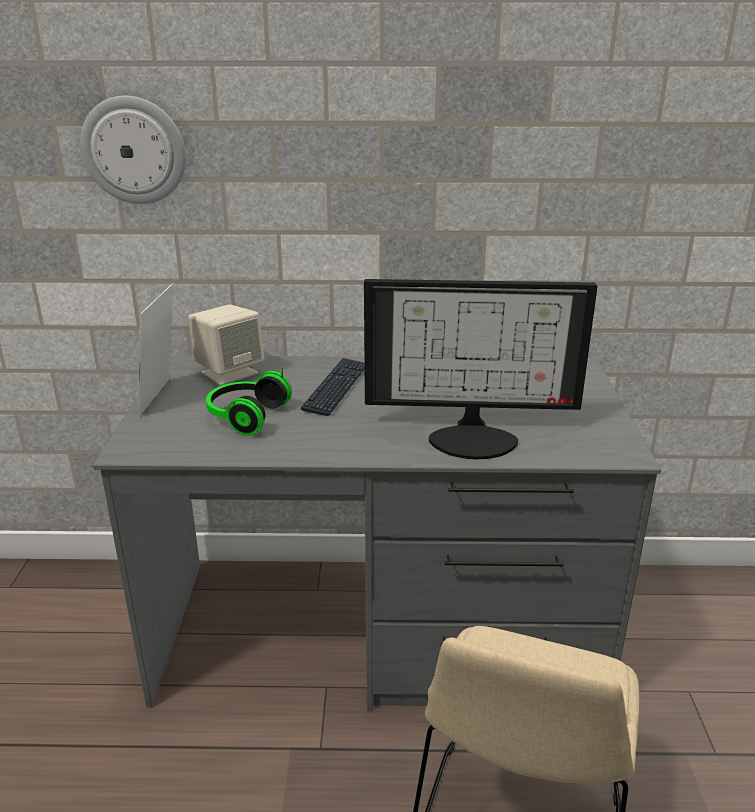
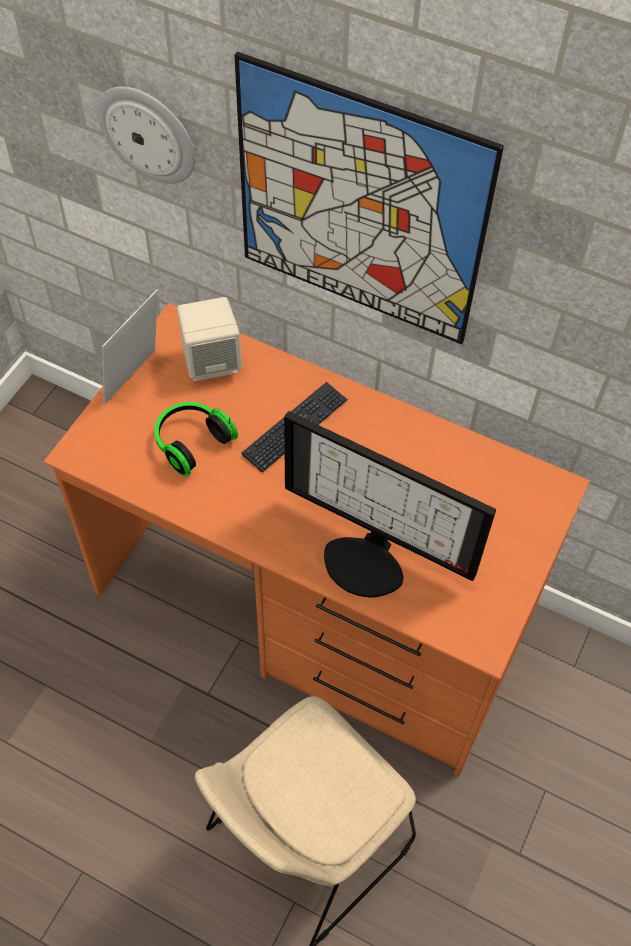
camera: 25 degrees right, 30 degrees up
(349, 142) = (358, 206): none -> picture
(379, 633) = (314, 605): grey desk -> orange desk

